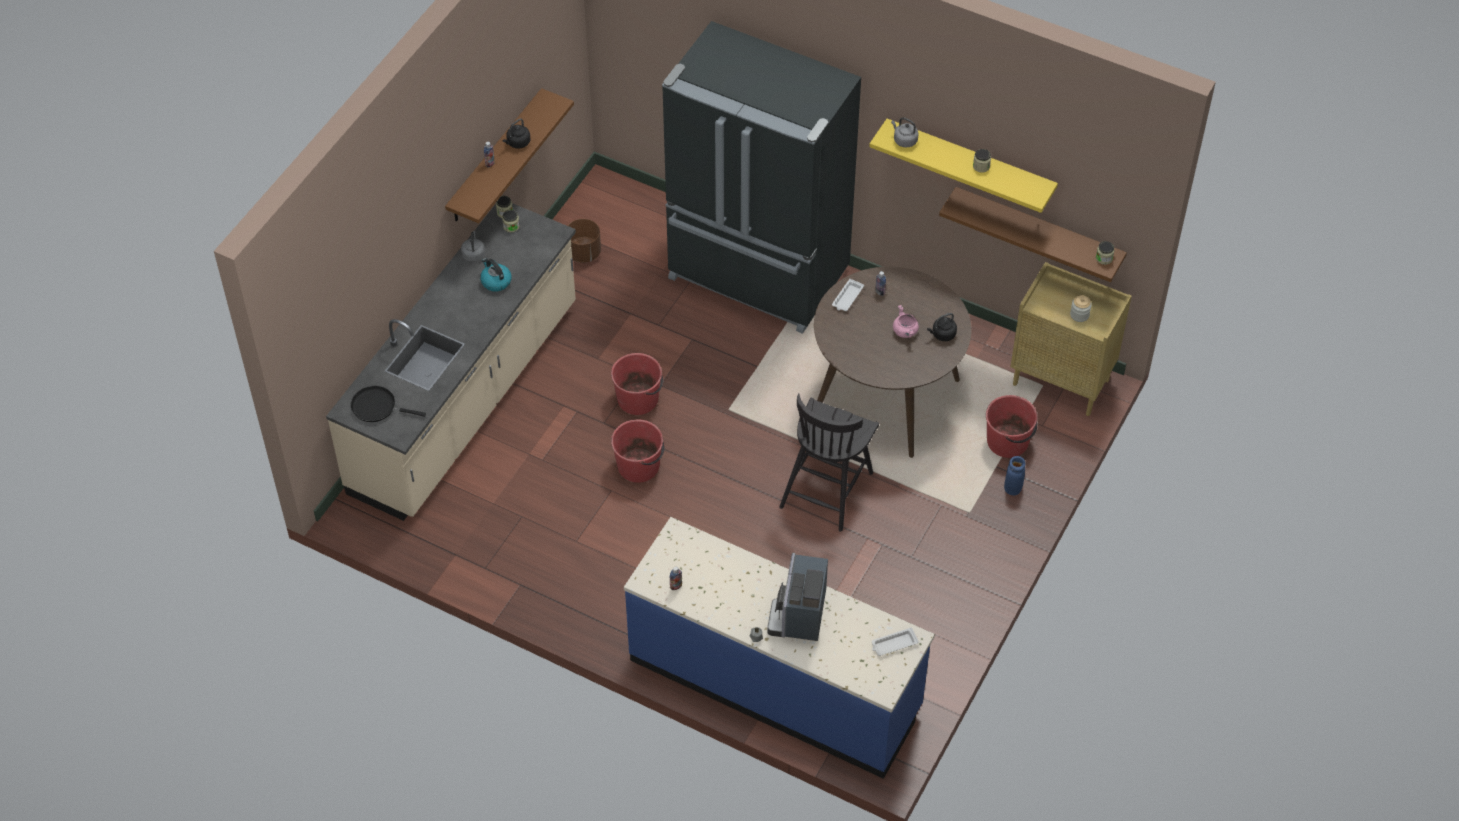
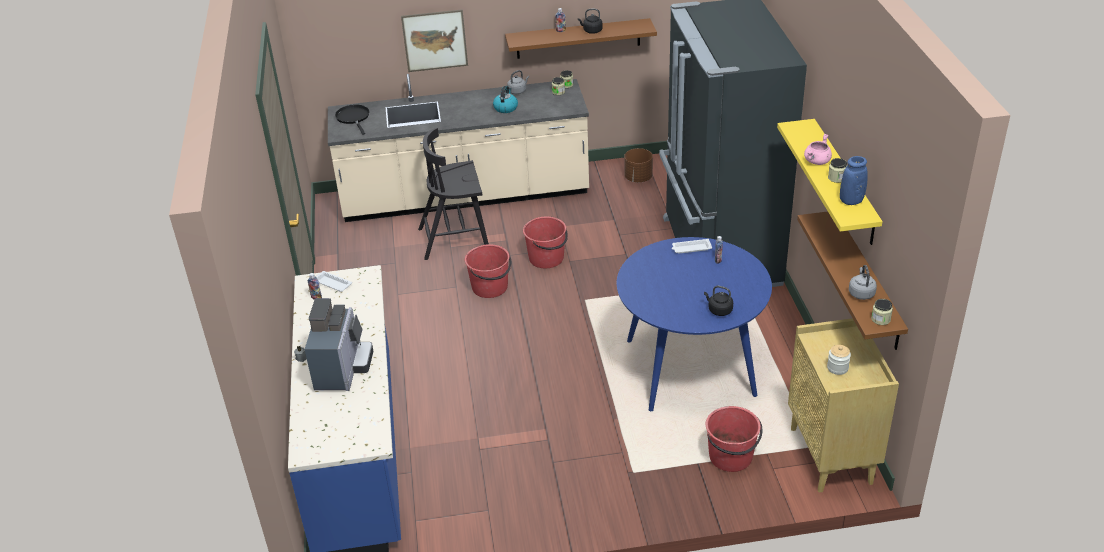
camera: 55 degrees right, 15 degrees down
(396, 264) = (435, 40): none -> picture
(799, 615) = (342, 369): coffee machine -> coffee machine turned 120 degrees clockwise
(827, 487) = (570, 382): black chair -> black chair (455, 239)
(886, 397) = (690, 367): brown dining table -> blue dining table
(893, 644) = (358, 434): white tray -> white tray (332, 283)
(904, 140) = (805, 134): grey kettle -> grey kettle (861, 293)
(905, 331) = (696, 291): pink cooking pot -> pink cooking pot (817, 161)
(1013, 488) = (687, 485): blue vase -> blue vase (851, 201)

